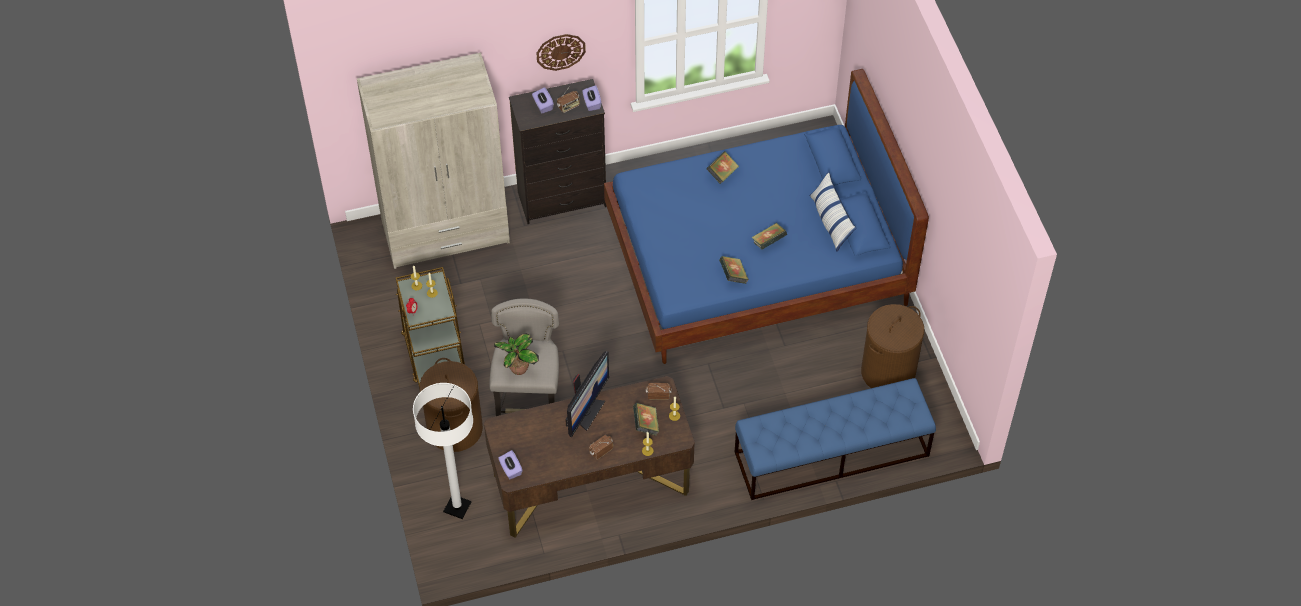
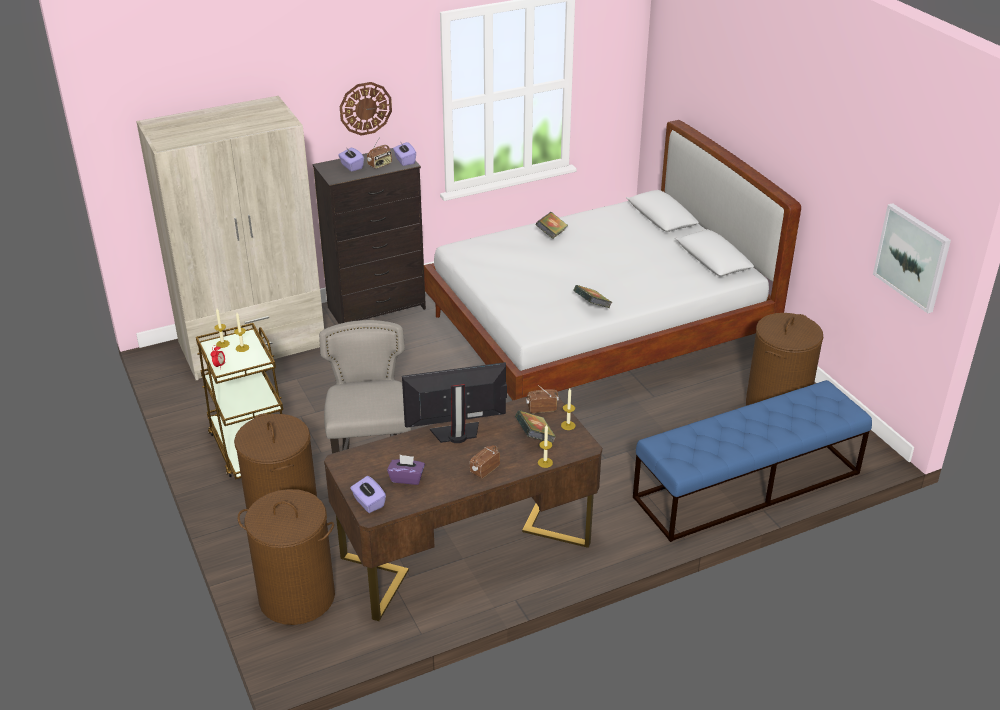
camera: 10 degrees left, 20 degrees down
(457, 507) = (296, 597): white floor lamp -> brown laundry basket
(518, 369) = (359, 406): potted plant -> none
(542, 450) = (407, 478): none -> purple tissue box
(587, 412) = (456, 434): monitor -> monitor turned 120 degrees counterclockwise
(757, 263) = (598, 335): blue bed -> white bed
(768, 242) = (620, 278): book -> none
(830, 221) = (680, 257): pillow -> none
(982, 314) = (912, 257): none -> picture

